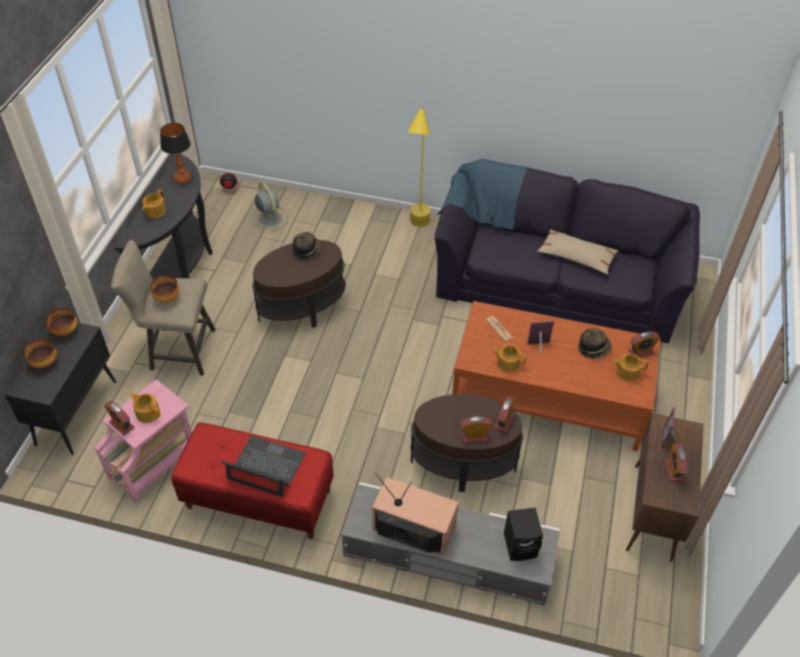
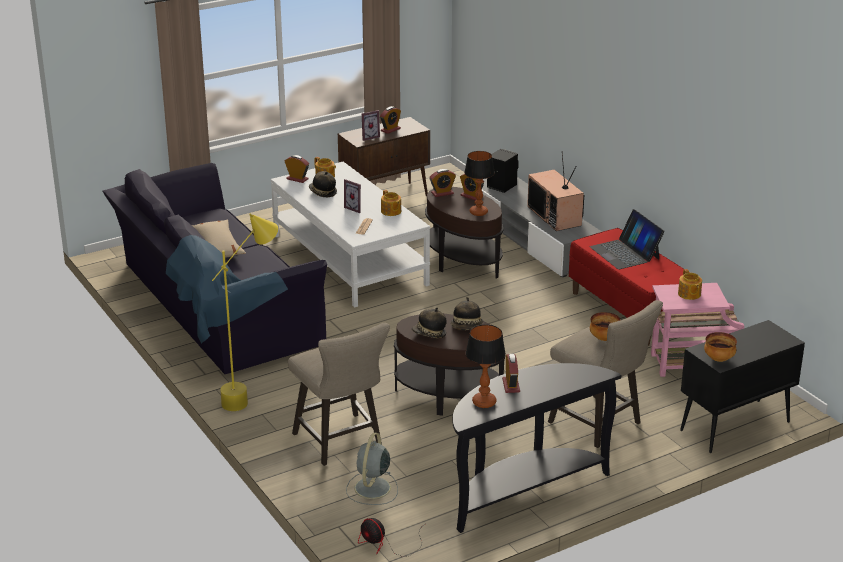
camera: 135 degrees left, 20 degrees down
(44, 363) = (754, 346): bowl -> none
(122, 425) = (716, 297): alarm clock -> alarm clock (511, 385)
(155, 212) = (548, 385): teapot -> none
(289, 273) = (467, 327): none -> hat
(323, 234) = (341, 443): none -> beige stool
(438, 414) = (478, 212): none -> table lamp
(550, 396) = (349, 259): brown coffee table -> white coffee table

